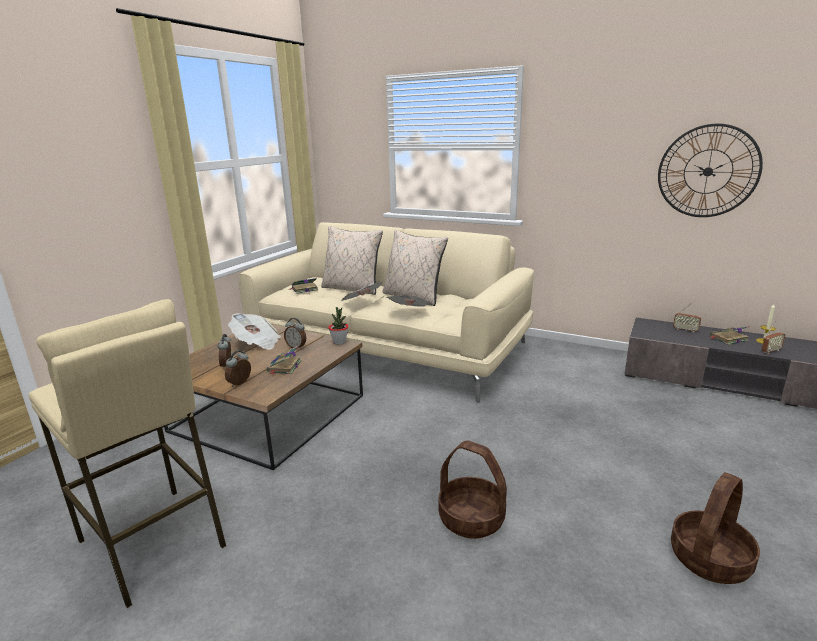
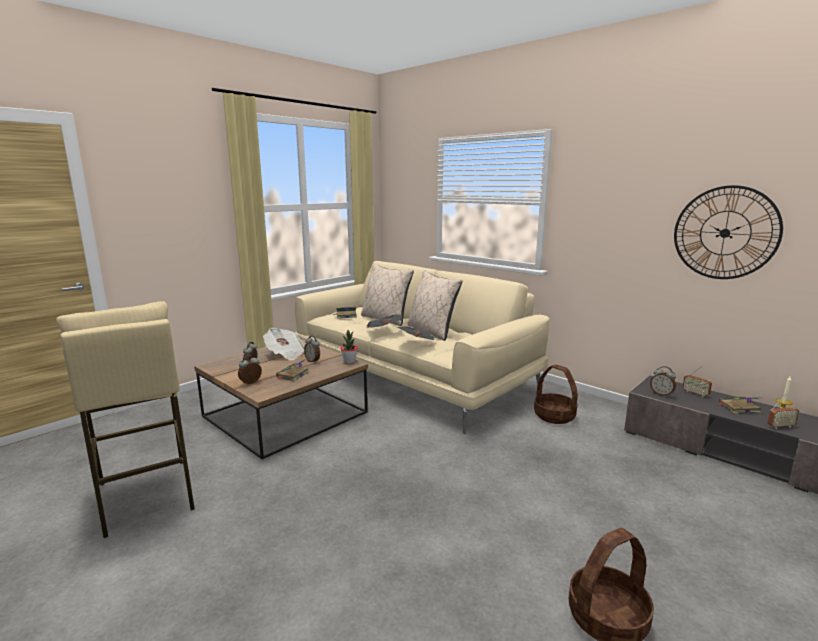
camera: 15 degrees right, 5 degrees down
(472, 518) = (398, 530): basket -> basket (554, 416)
(658, 335) = (661, 394): none -> alarm clock

